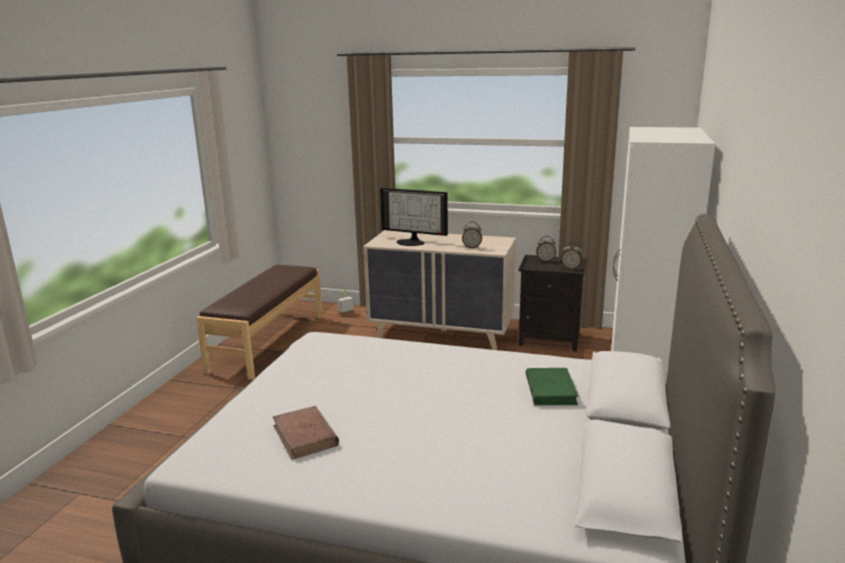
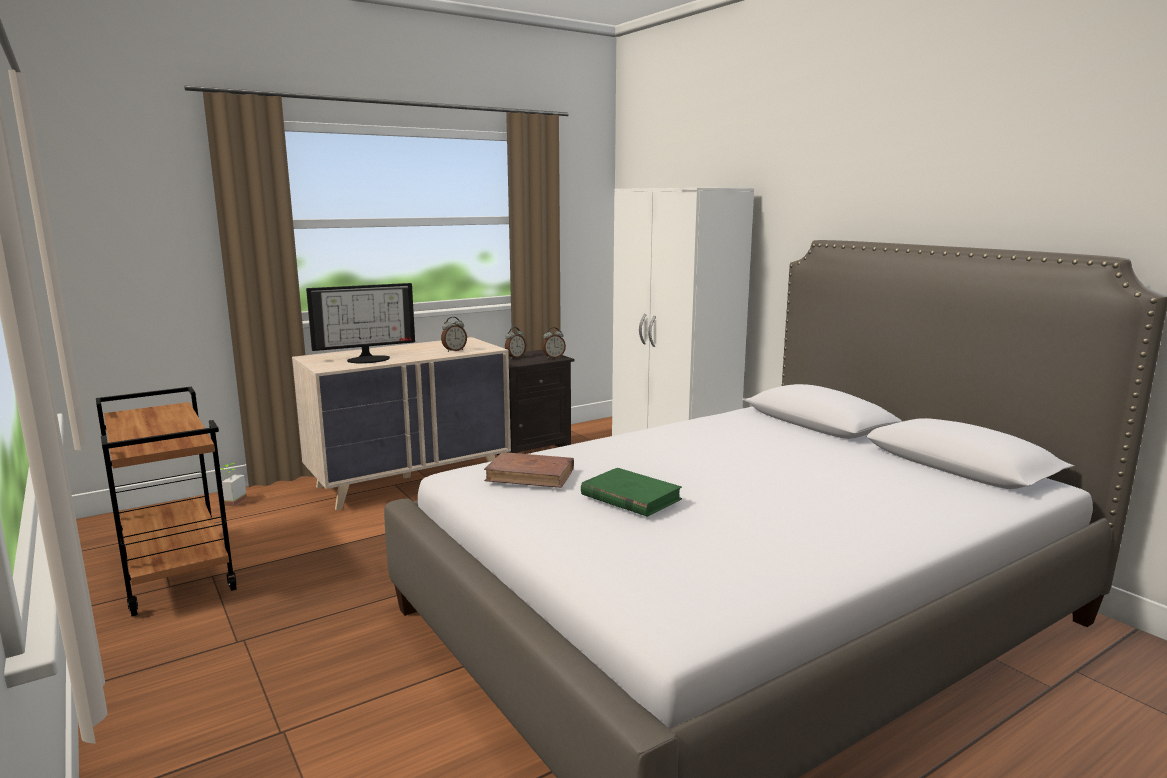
camera: 50 degrees left, 5 degrees down
(267, 342) = (175, 573): brown bench -> brown cart
(305, 435) = (711, 544): brown book -> brown book (530, 475)
(550, 390) = (771, 434): green book -> green book (630, 497)

